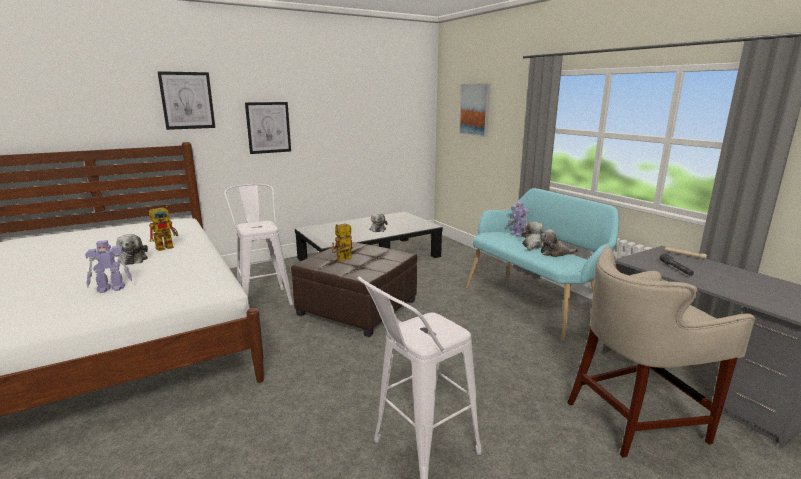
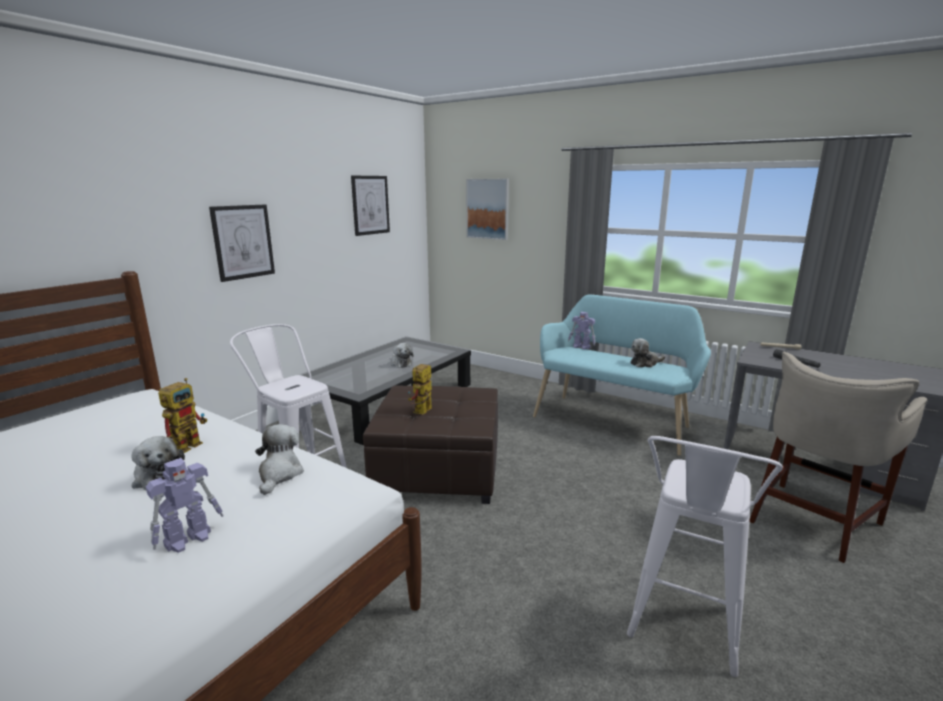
camera: 25 degrees left, 0 degrees up
(187, 100) = (123, 206): picture -> picture (370, 205)
(532, 245) = (614, 358): plush toy -> plush toy (279, 474)

